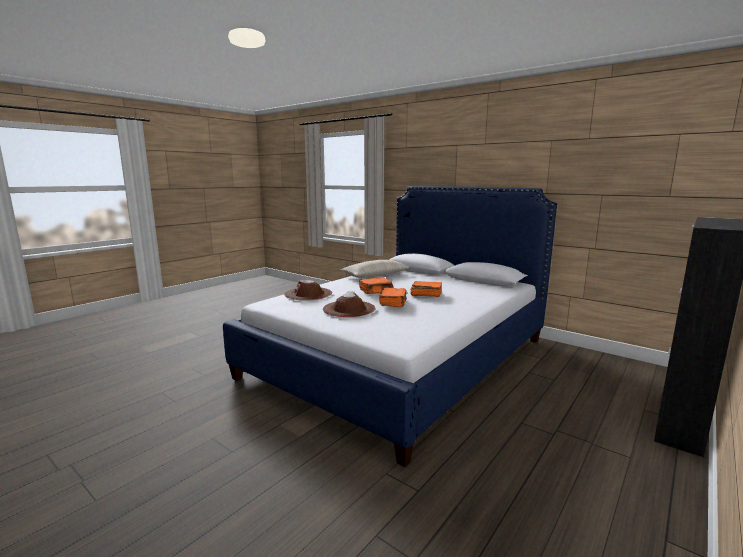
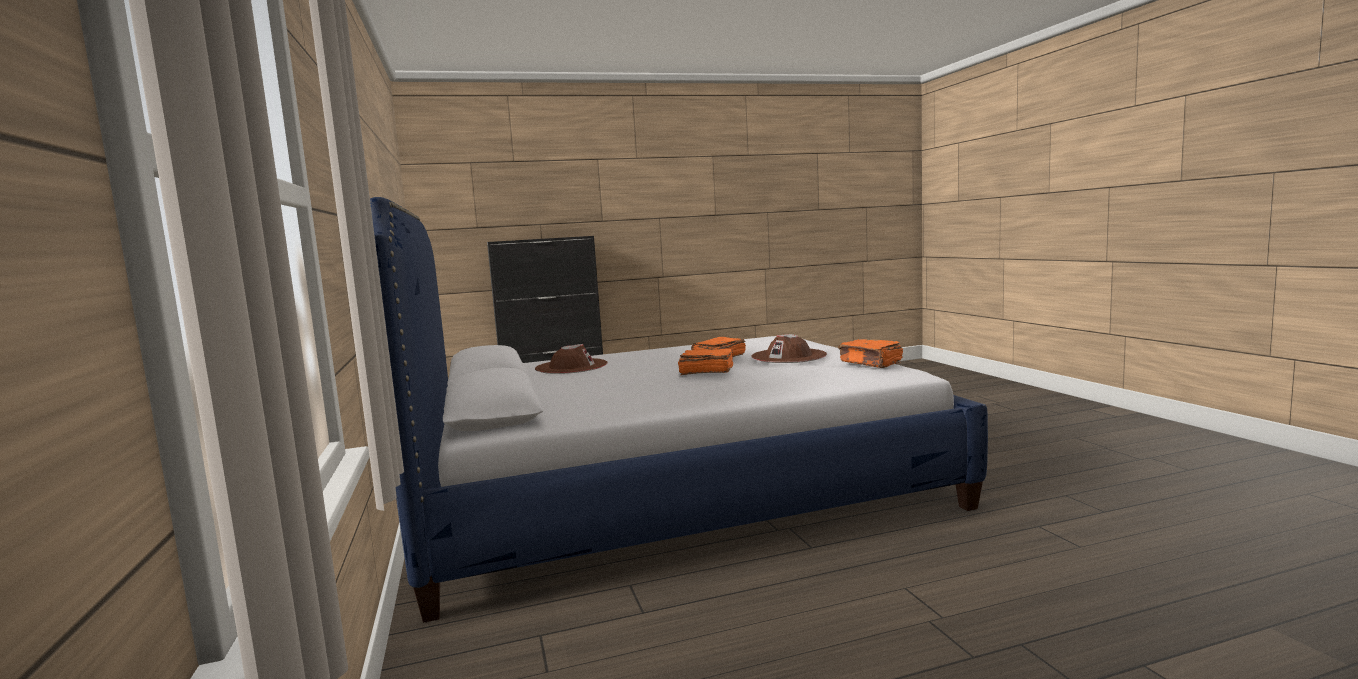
camera: 145 degrees left, 5 degrees down
(308, 294) = (824, 373): brown hat -> brown hat (571, 366)
(375, 275) = (627, 403): beige pillow -> none
(425, 295) = (648, 364): orange book -> orange book (871, 363)

